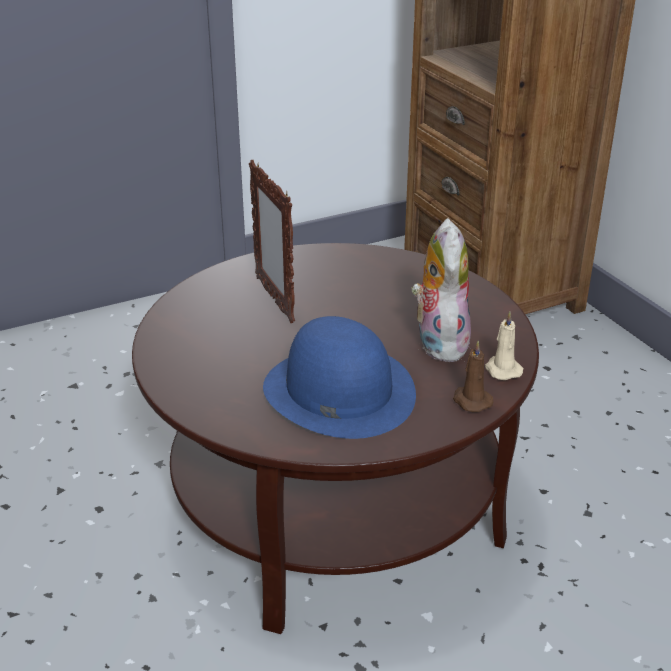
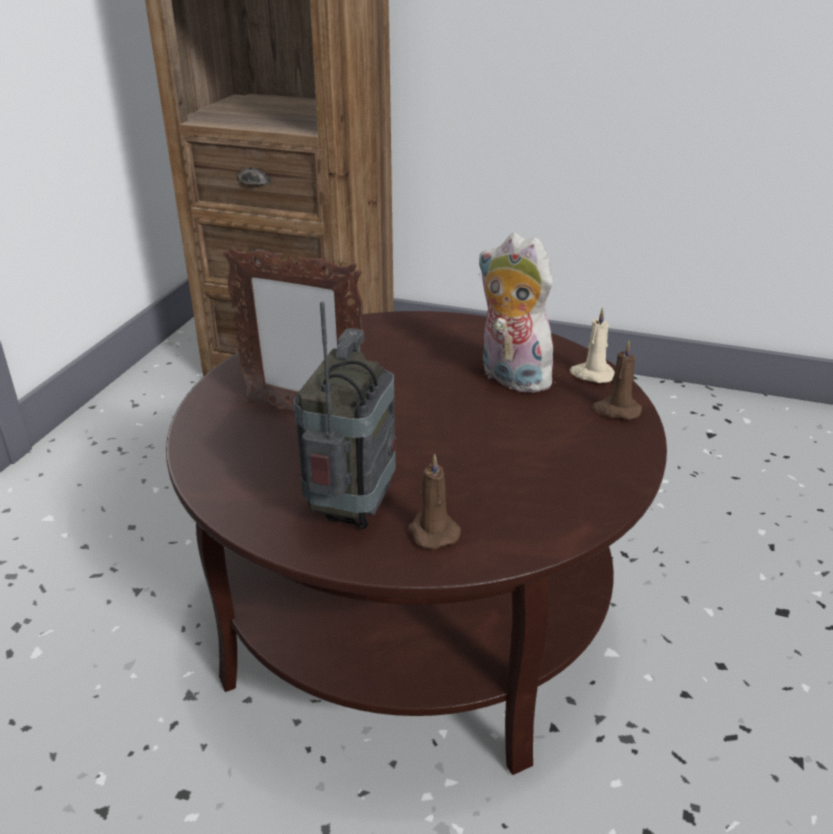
camera: 45 degrees left, 0 degrees up
(210, 365) = (352, 509): none -> radio
(228, 400) = (432, 531): none -> brown candle
(338, 391) = (509, 462): blue hat -> none

